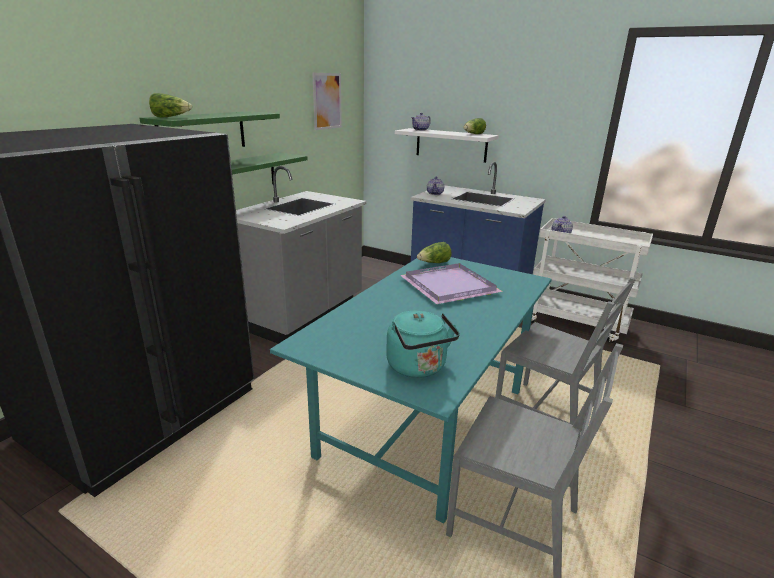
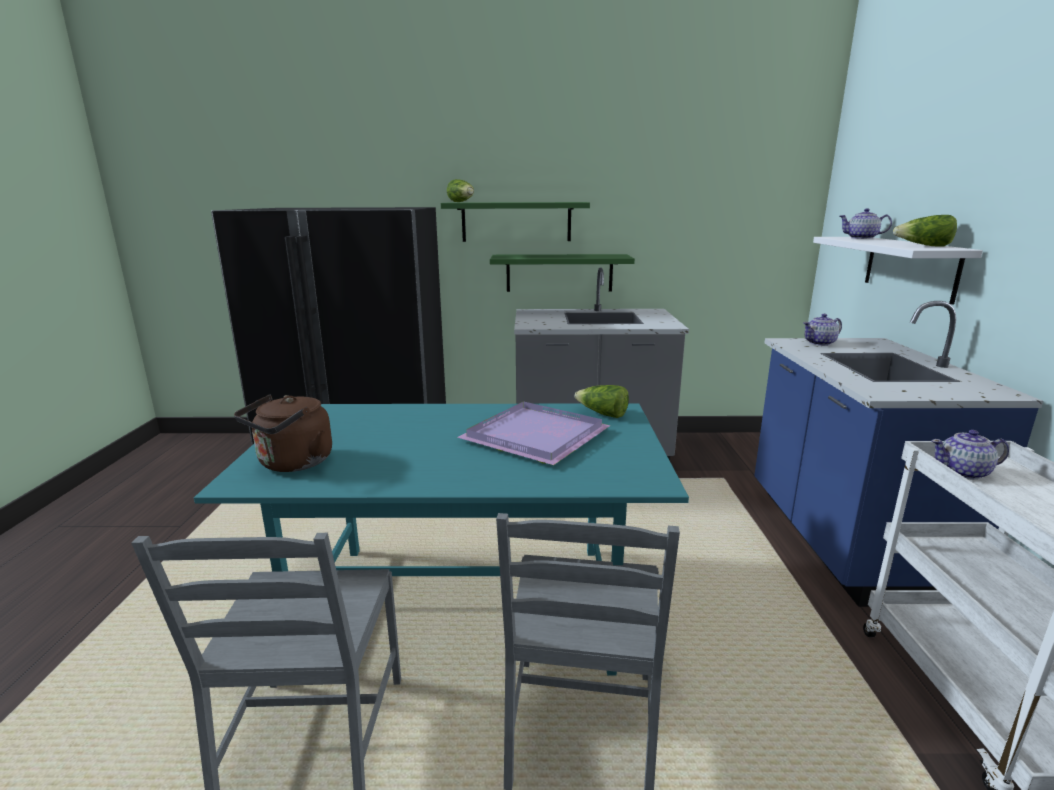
camera: 60 degrees right, 5 degrees down
(327, 101) = (732, 193): picture -> none
(418, 368) = (292, 463): turquoise kettle -> brown kettle

